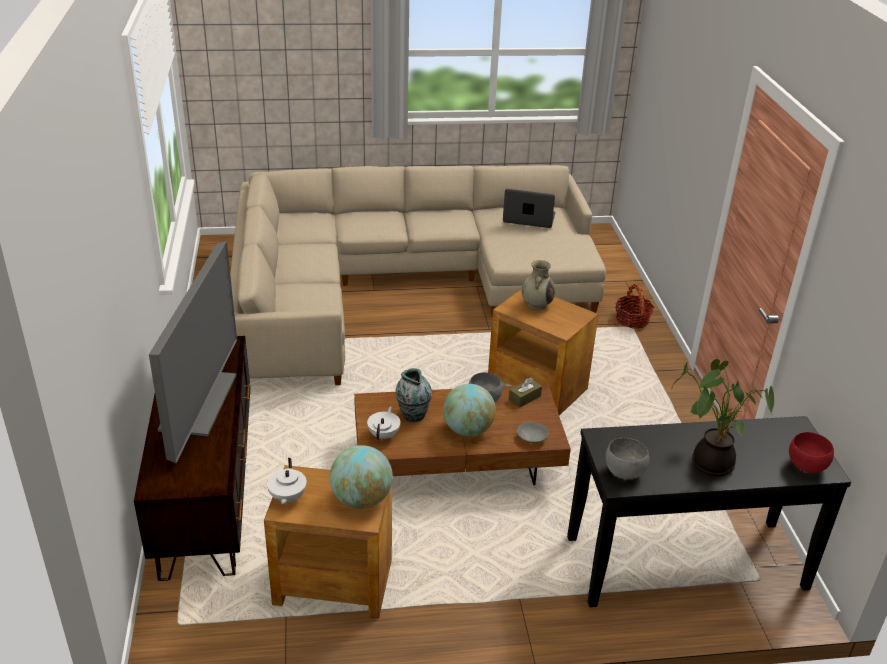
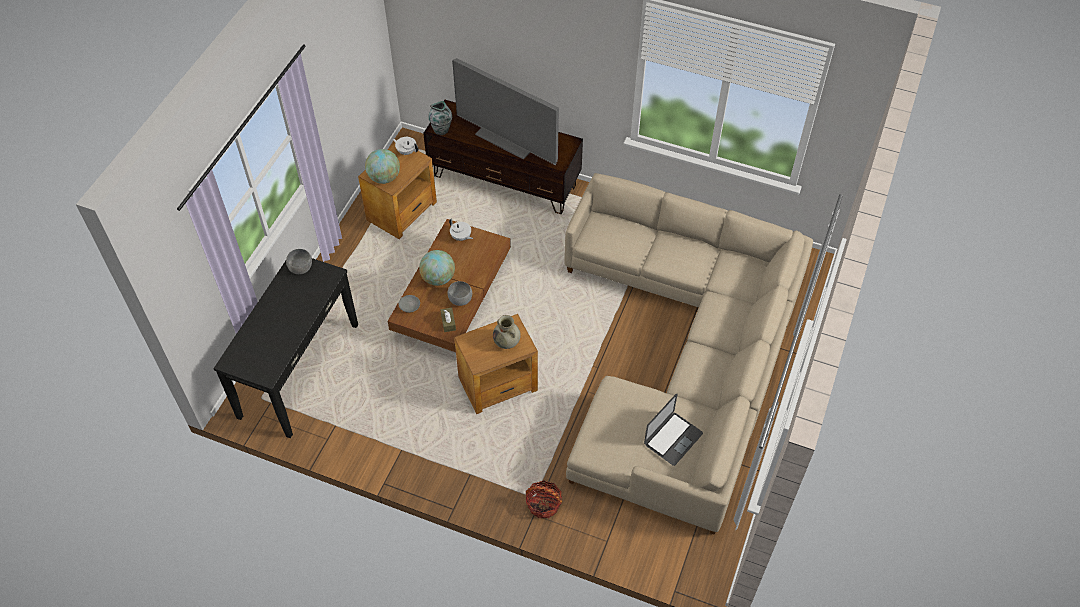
camera: 120 degrees right, 20 degrees up
(413, 414) = (470, 258): vase -> vase (441, 130)
(710, 461) = (278, 312): potted plant -> none
(806, 467) = (239, 354): red bowl -> none

